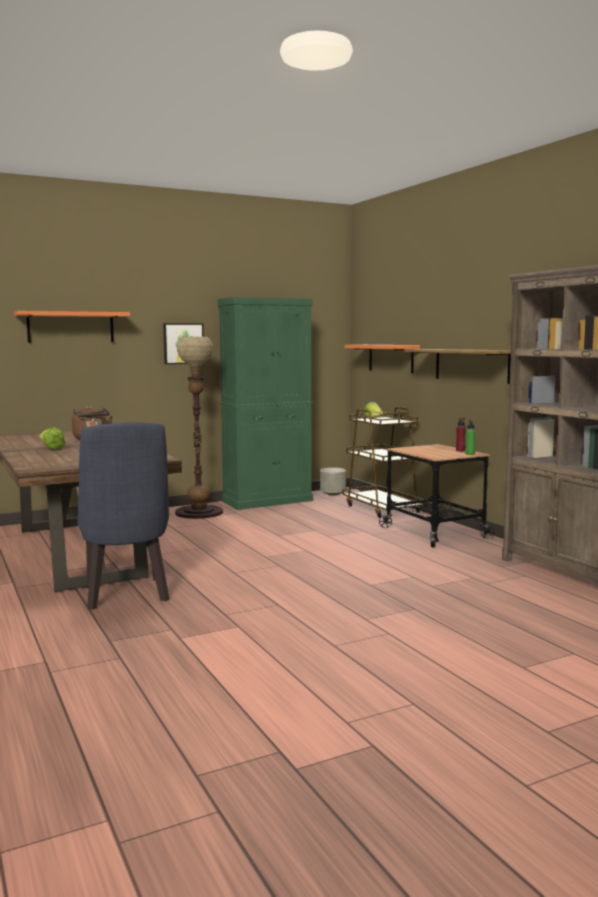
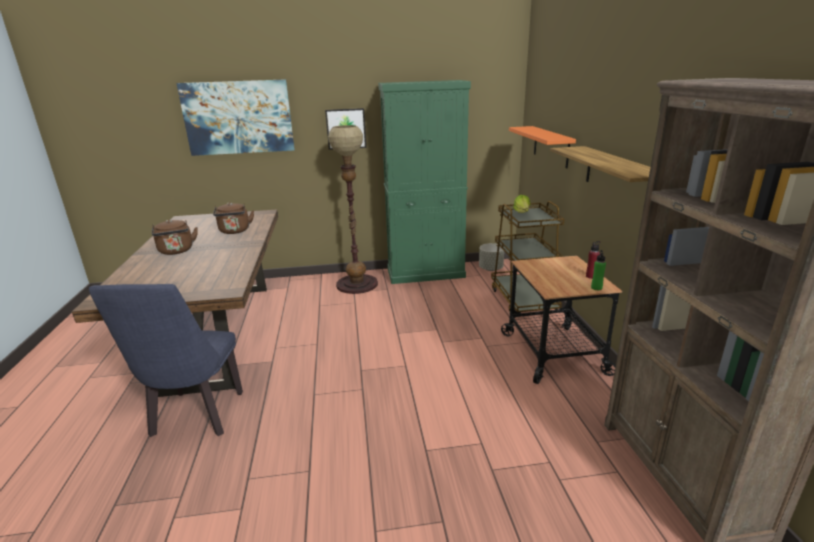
camera: 20 degrees right, 15 degrees up
(51, 448) = (176, 251): lettuce -> brown kettle
(71, 327) = (238, 117): orange shelf -> picture

